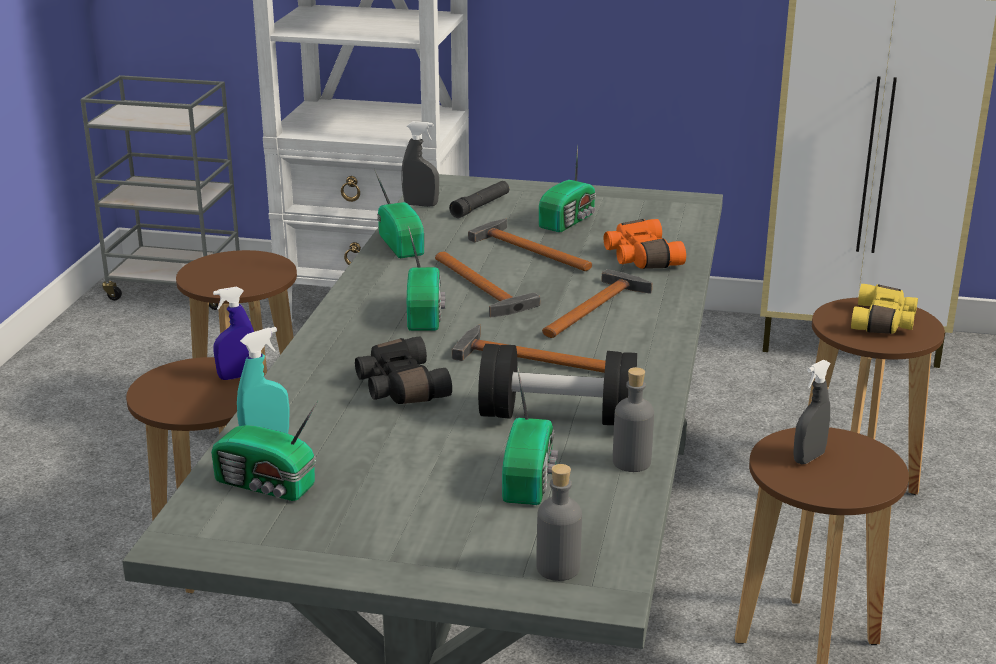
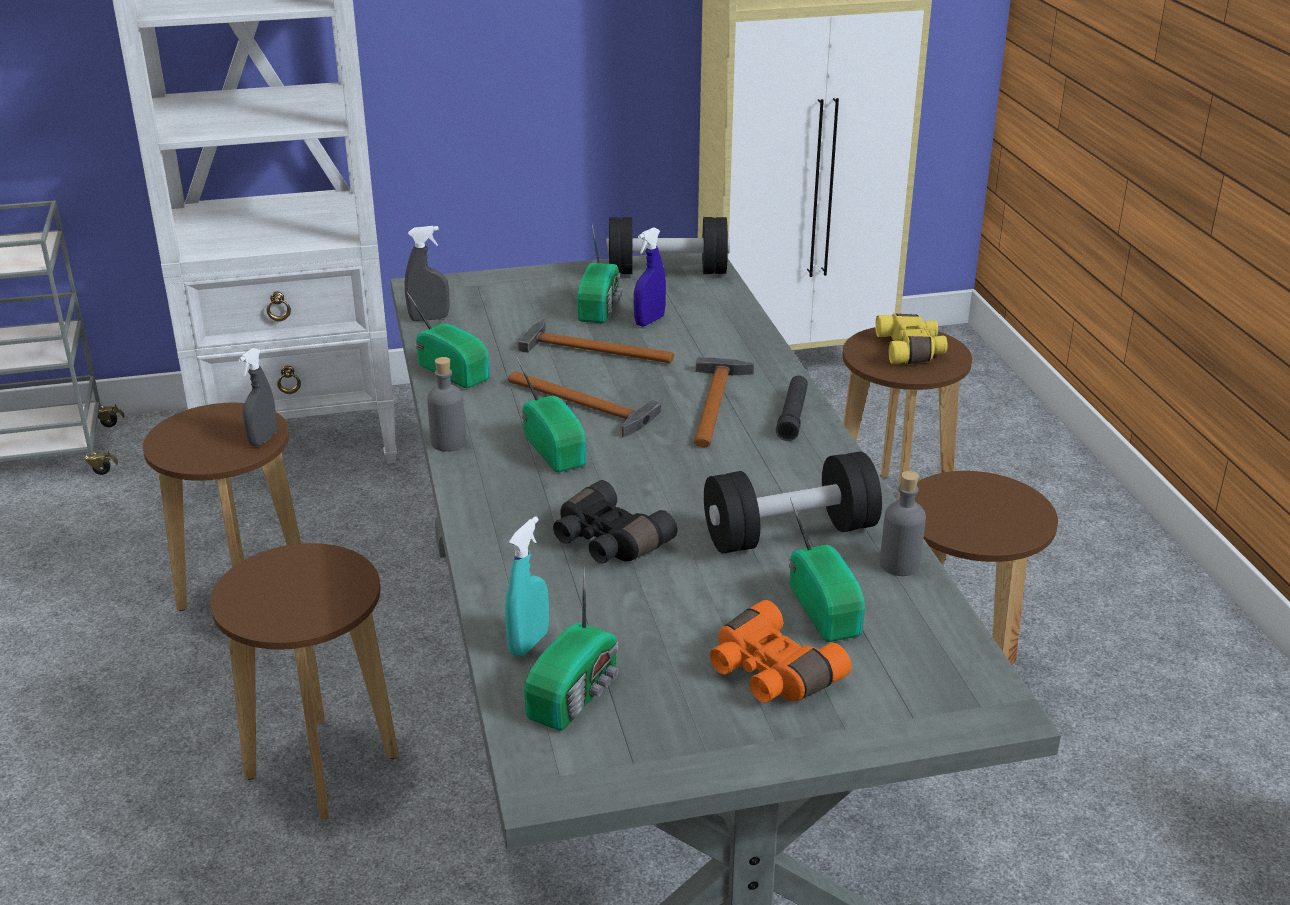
camera: 25 degrees left, 5 degrees up
(237, 376) = (328, 563): blue spray bottle -> blue spray bottle (649, 321)
(266, 485) = (577, 694): radio -> radio turned 60 degrees counterclockwise
(480, 206) = (494, 308): black flashlight -> black flashlight (792, 416)
(529, 358) = (705, 475): hammer -> none
(558, 568) = (936, 697): grey bottle -> grey bottle (448, 442)
(640, 258) = (707, 336): orange binoculars -> orange binoculars (770, 673)
(655, 204) = (667, 271): none -> black dumbbell
(809, 458) = (958, 508): grey spray bottle -> grey spray bottle (263, 439)

